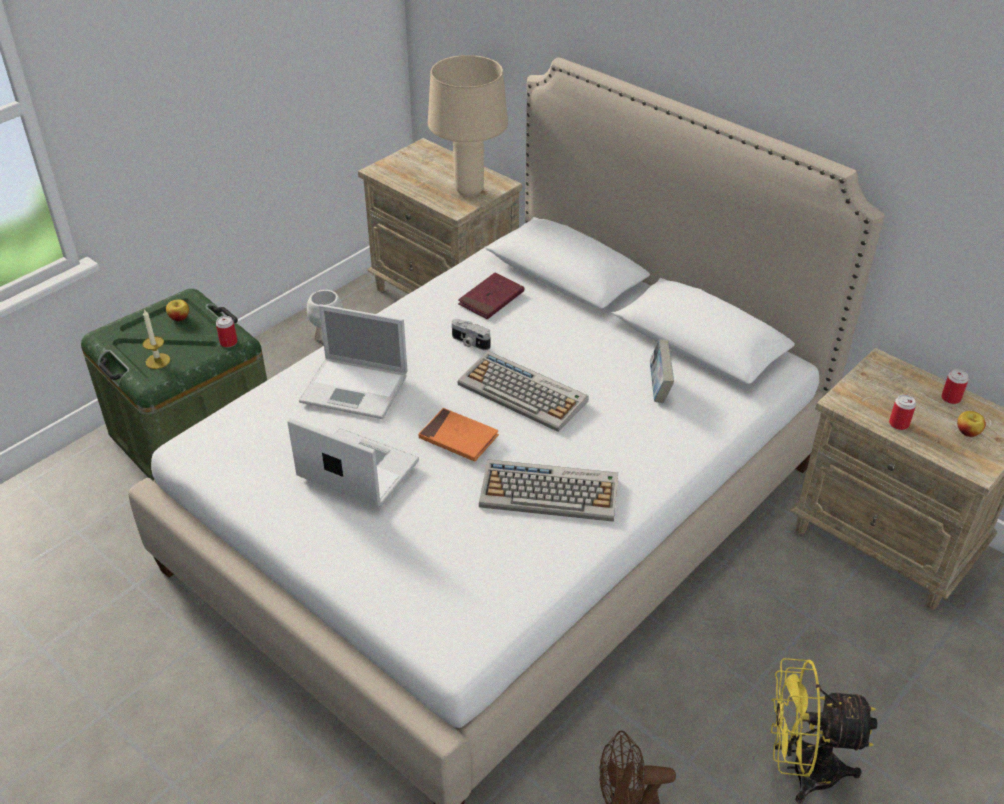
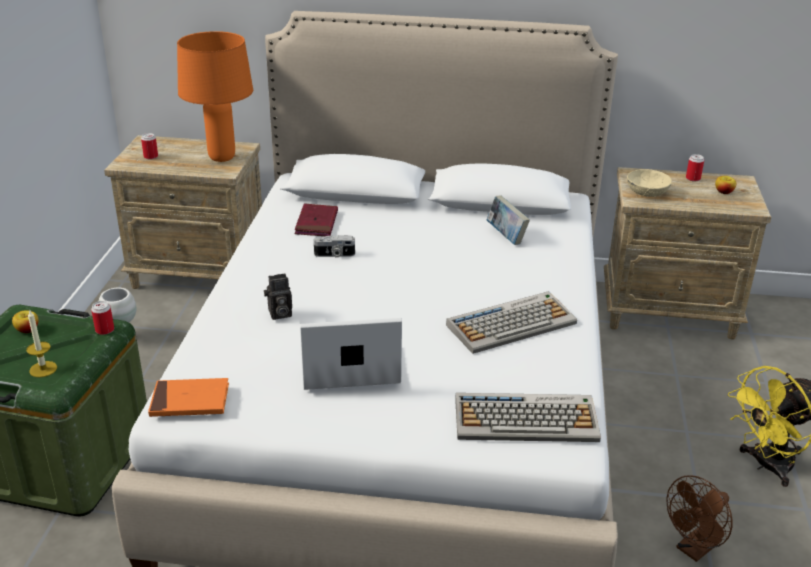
camera: 35 degrees left, 10 degrees down
(356, 388) = (279, 314): laptop -> camera
(458, 438) = (402, 316): orange book -> orange book (190, 401)
(468, 191) = (222, 158): beige table lamp -> orange table lamp
(524, 393) = (416, 271): keyboard -> keyboard (527, 419)
(867, 395) = (646, 192): none -> beige bowl
(898, 424) = (683, 201): can -> can (151, 157)

